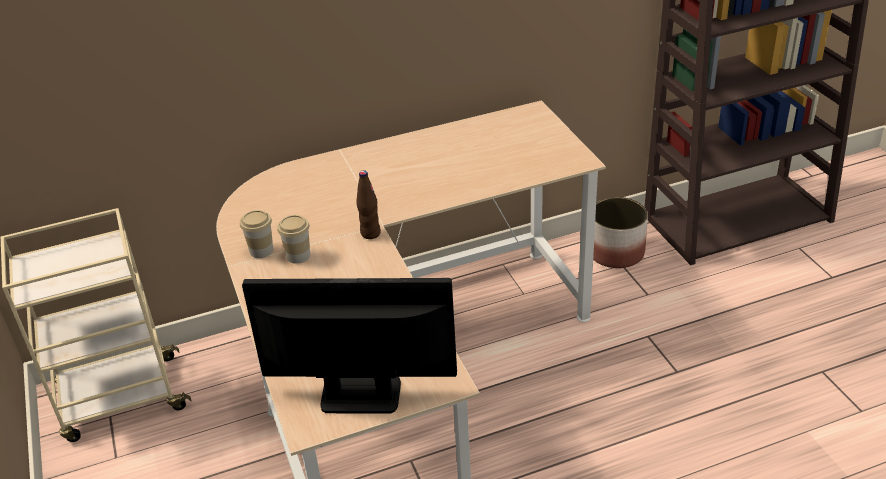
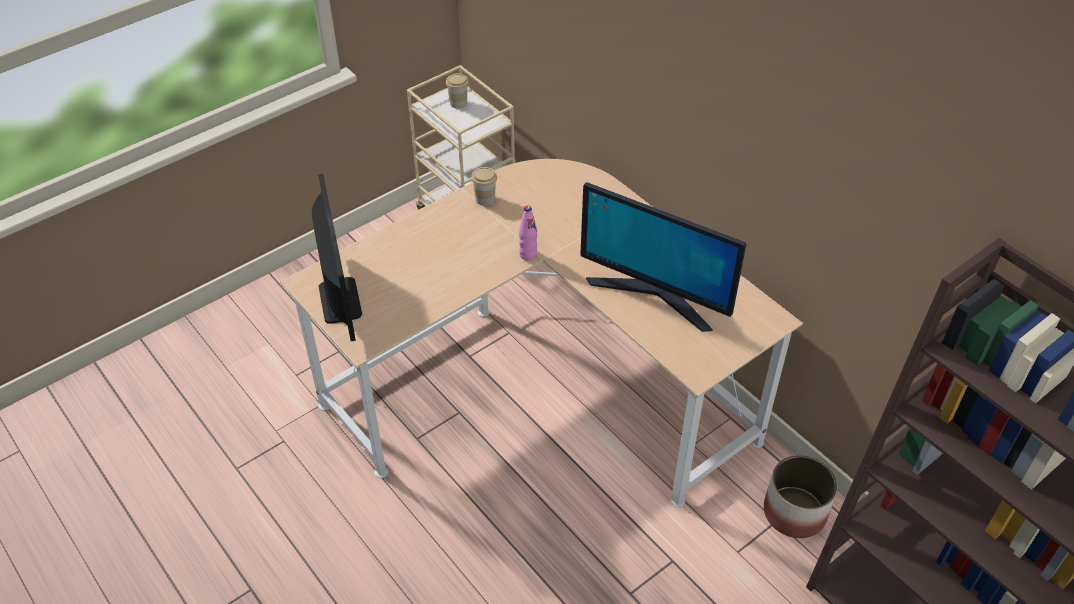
camera: 70 degrees right, 10 degrees up
(298, 256) = (485, 221): cup -> cup (458, 103)
(370, 233) = (528, 254): brown bottle -> pink bottle
(472, 166) = (655, 295): none -> monitor

